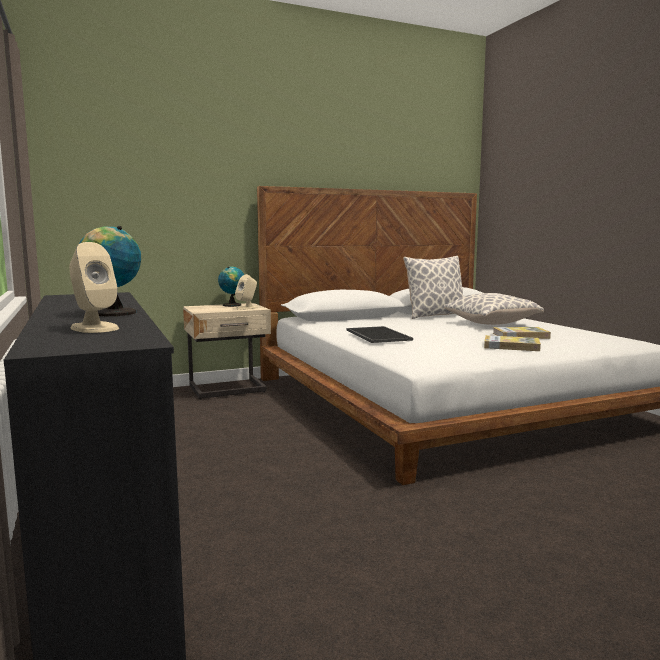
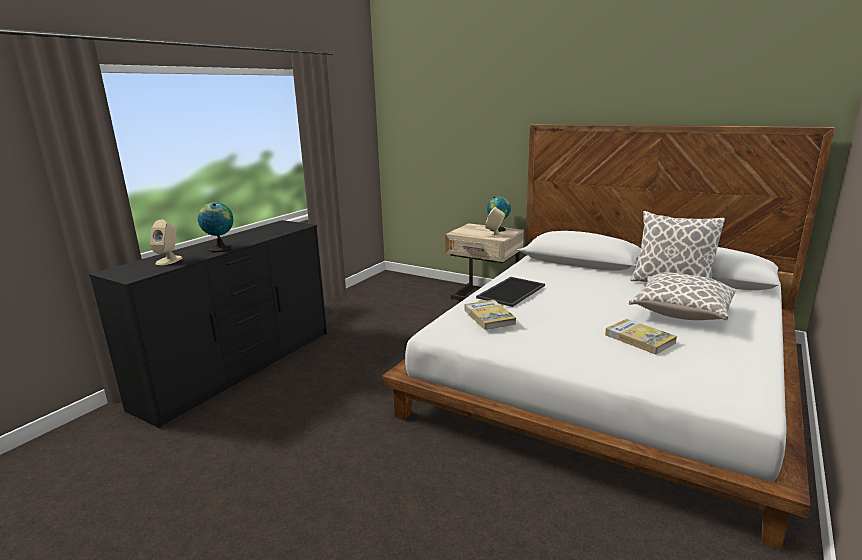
camera: 55 degrees right, 10 degrees up
(511, 346) = (571, 345): book -> book (489, 317)

